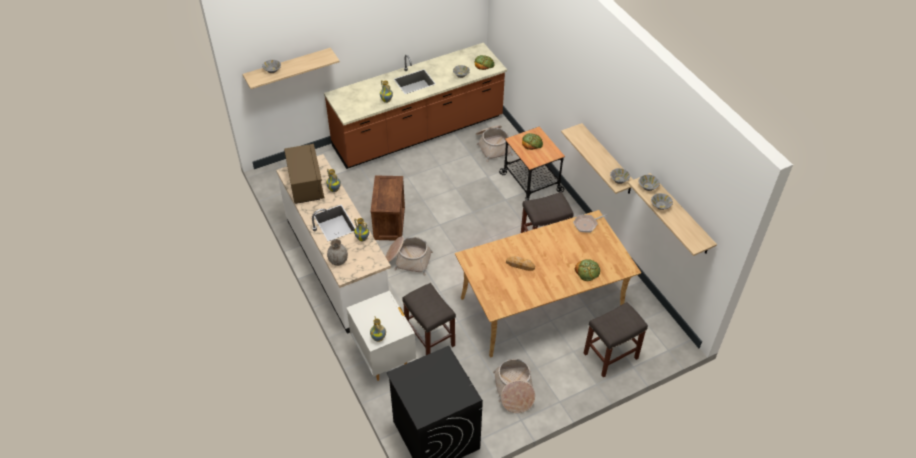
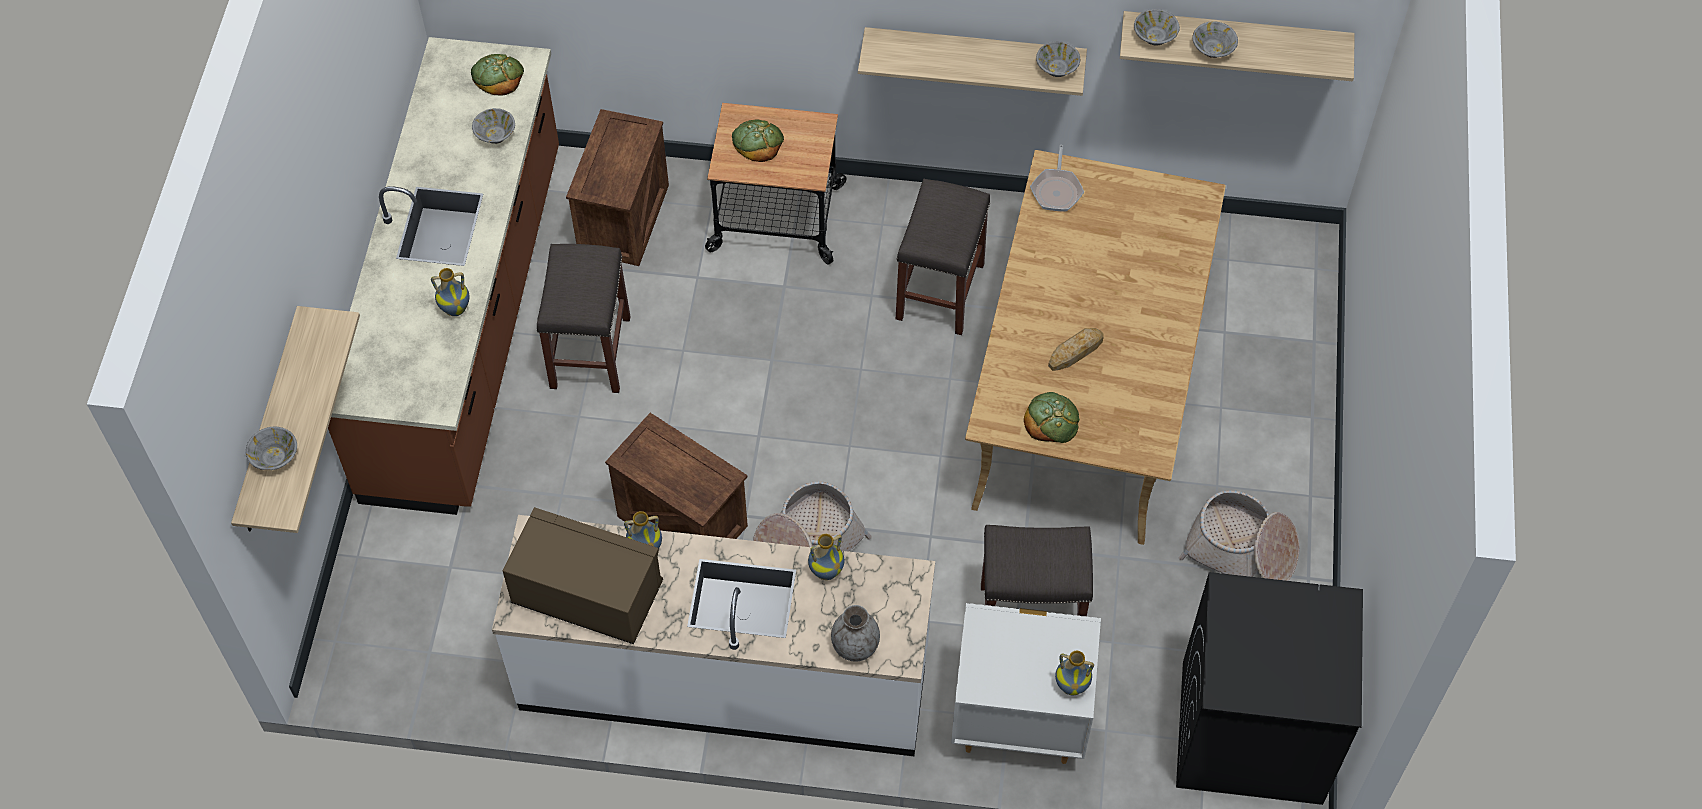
camera: 55 degrees left, 10 degrees up
(493, 146) = (622, 218): basket -> crate
(587, 271) = (1166, 259): bread -> bread (1051, 420)
(610, 356) = (1270, 359): grey stool -> grey stool (591, 354)

